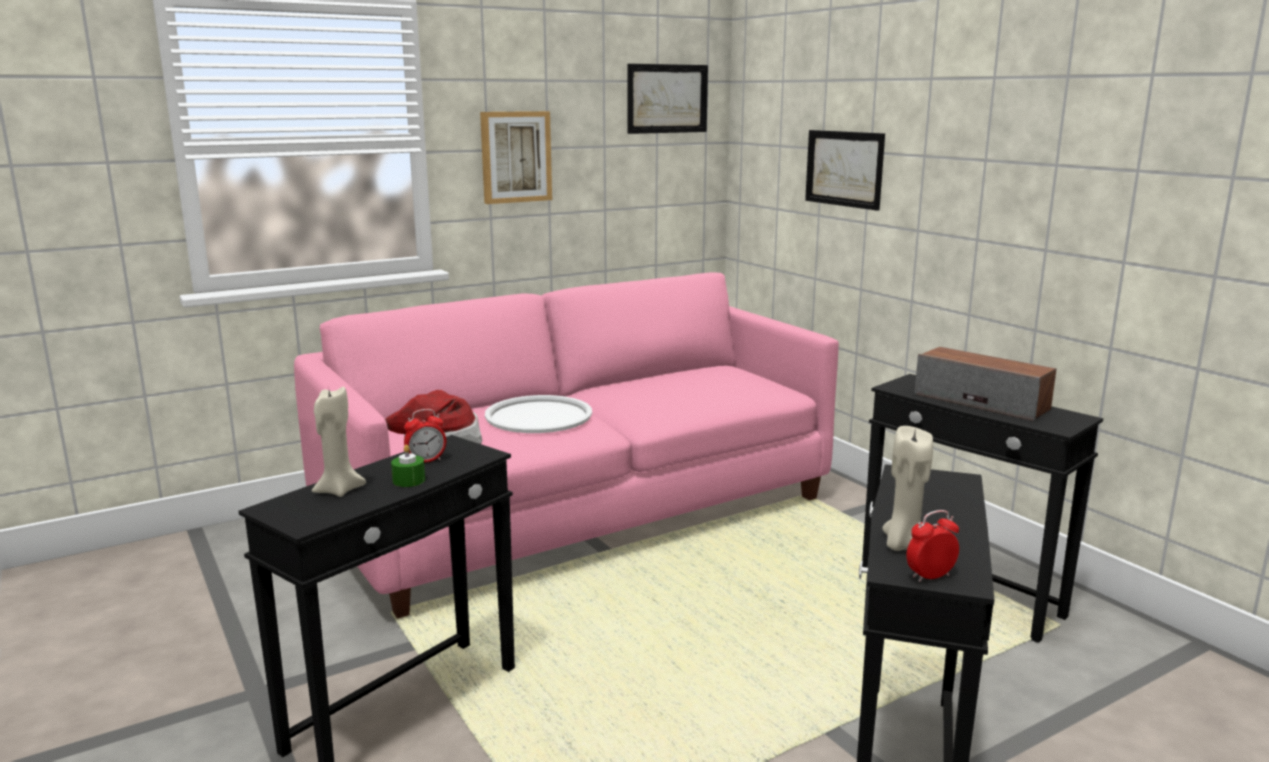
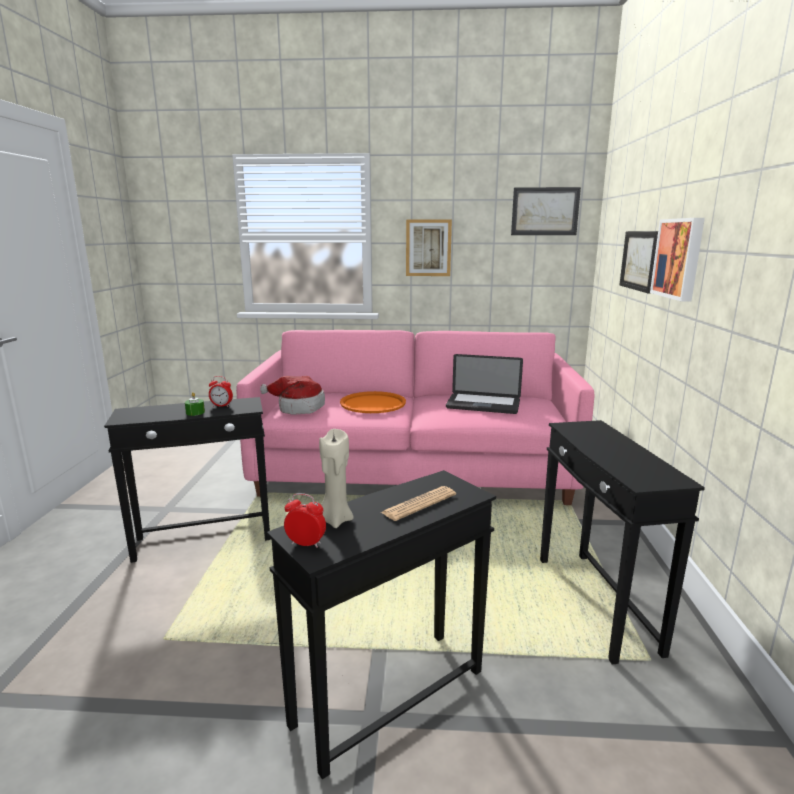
camera: 35 degrees right, 0 degrees up
(339, 490) = (162, 410): beige candle -> none
(539, 416) = (373, 403): white tray -> orange tray
(685, 387) = (483, 405): none -> laptop
(936, 168) = (679, 258): none -> picture
(939, 504) = (419, 504): none -> newspaper
(981, 401) = (615, 450): speaker -> none

